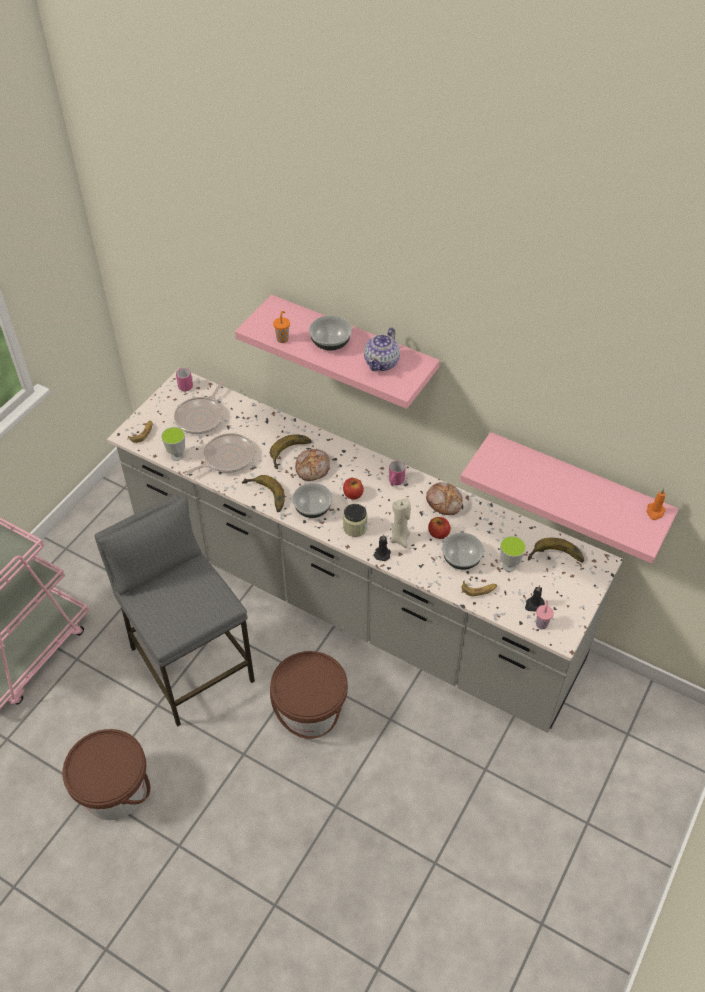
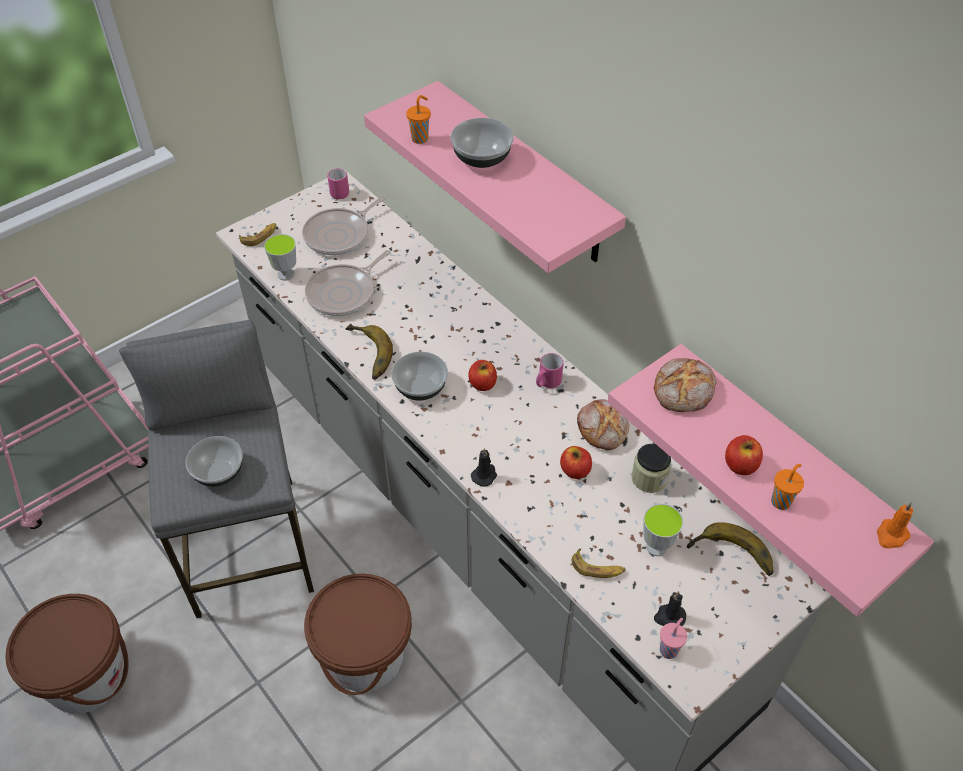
camera: 20 degrees right, 0 degrees up
(226, 458) = (344, 293): frying pan -> frying pan turned 150 degrees clockwise
(292, 454) = (428, 310): banana -> none
(313, 468) = (447, 335): bread -> bread (684, 391)
(355, 528) = (464, 429): jar -> jar (649, 478)
(382, 362) = (540, 200): teapot -> none
(400, 538) = (518, 461): beige candle -> none
(462, 559) = (592, 516): bowl -> bowl (219, 472)
(556, 496) = (740, 465): none -> apple
(588, 510) = (781, 501): none -> orange cup

